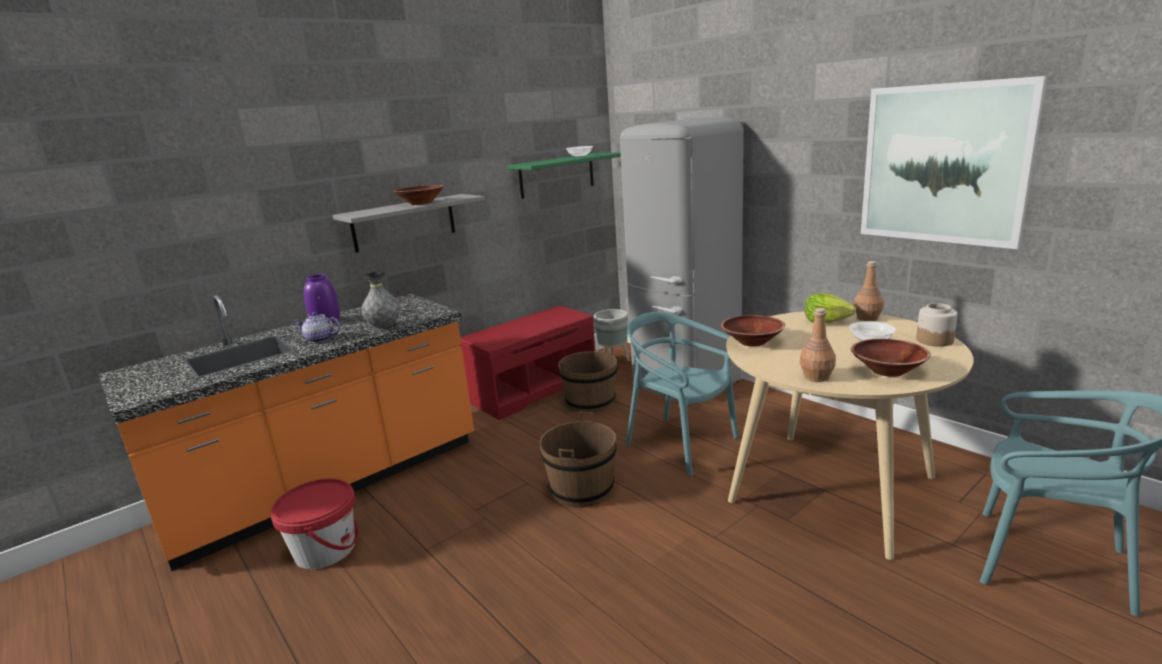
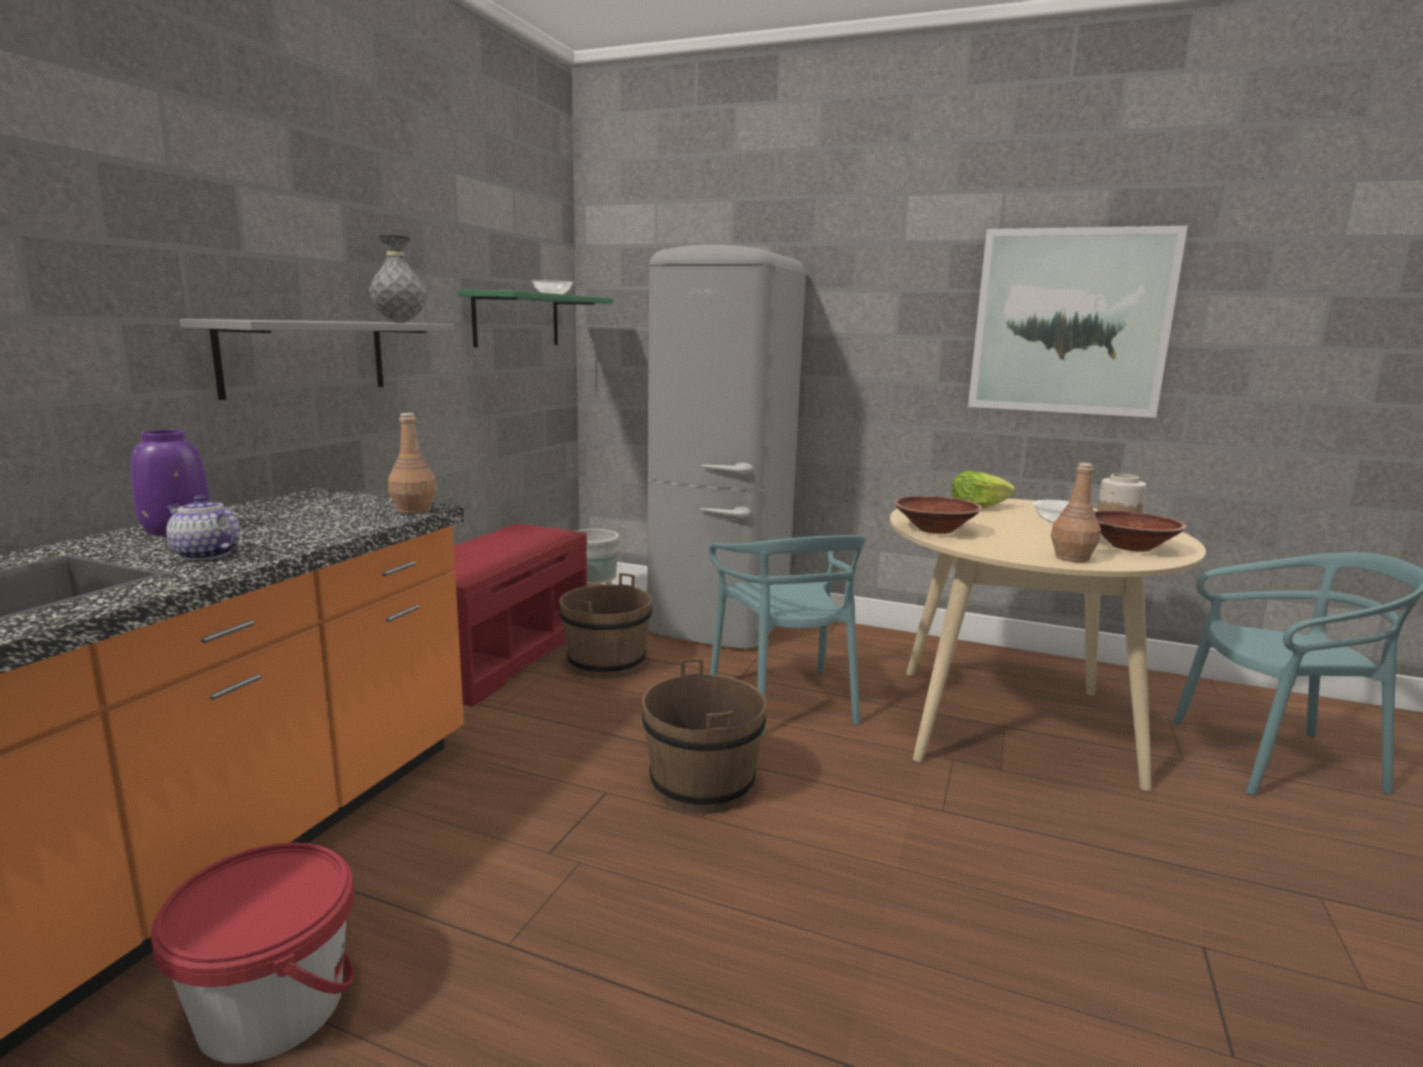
camera: 30 degrees left, 5 degrees down
(319, 339) = (205, 554): teapot -> teapot turned 45 degrees clockwise
(384, 327) = (336, 531): grey vase -> grey vase (400, 322)
(421, 203) = (353, 321): brown bowl -> none
(681, 444) = (785, 700): turquoise chair -> turquoise chair turned 120 degrees counterclockwise
(867, 318) = (1014, 502): brown bottle -> brown bottle (413, 510)

